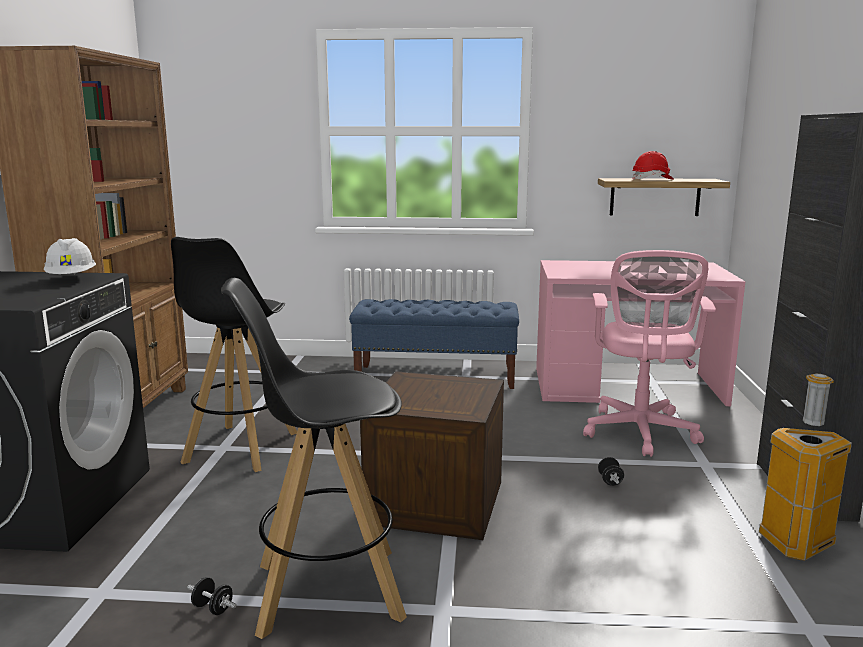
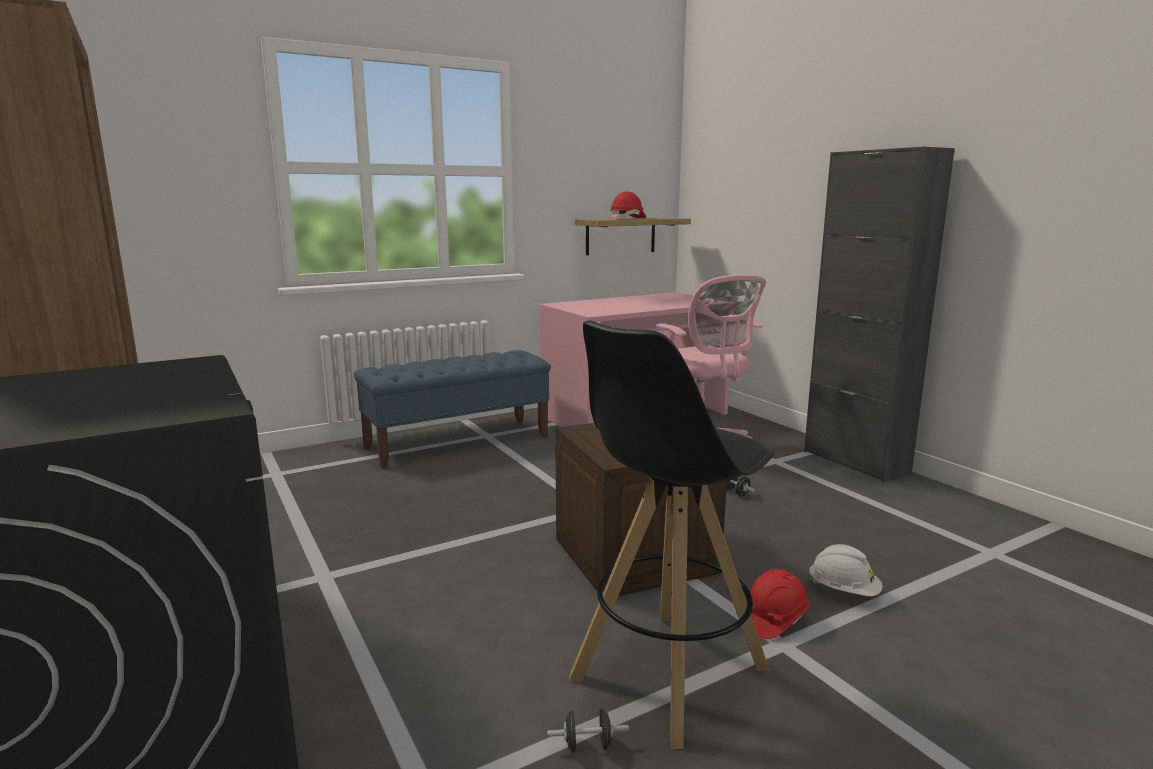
camera: 35 degrees left, 0 degrees up
(72, 279) = (162, 371): white hard hat -> white hard hat (843, 591)
(240, 448) = (348, 569): black stool -> none
(466, 590) = (773, 619): none -> red hard hat
(797, 544) = (906, 500): trash can -> none

